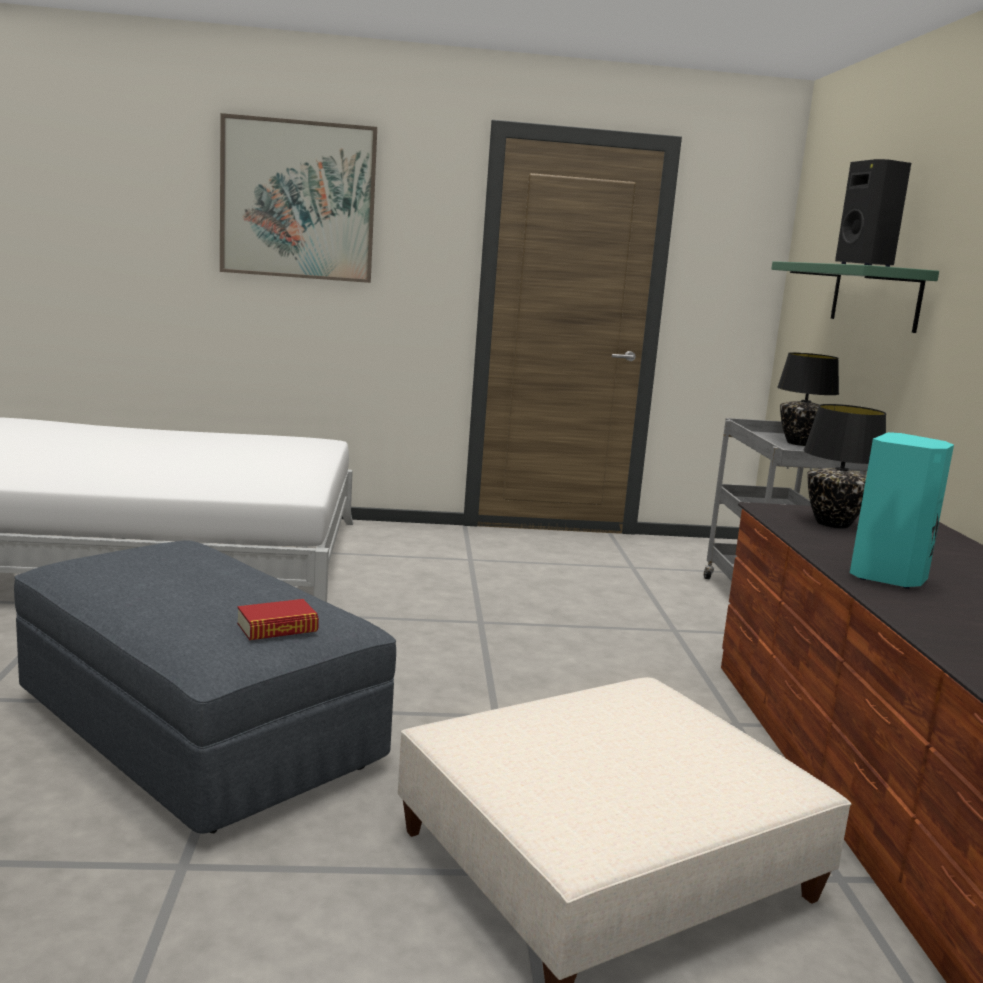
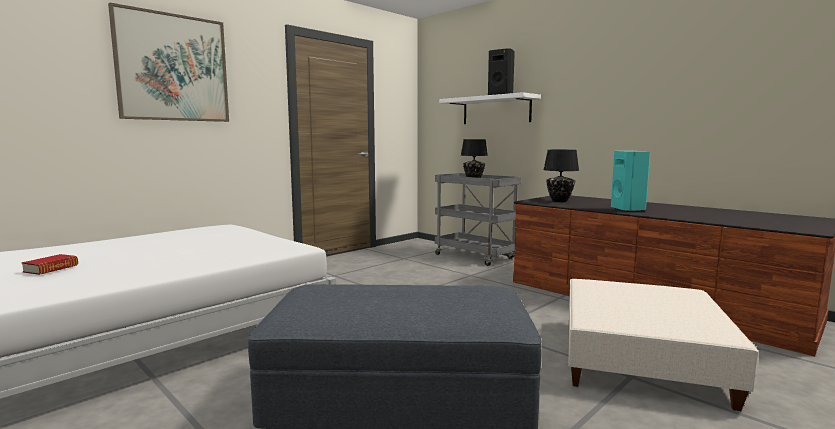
camera: 40 degrees left, 5 degrees down
(277, 628) = (490, 298): book -> book (51, 268)
(875, 296) = (496, 110): green shelf -> white shelf

